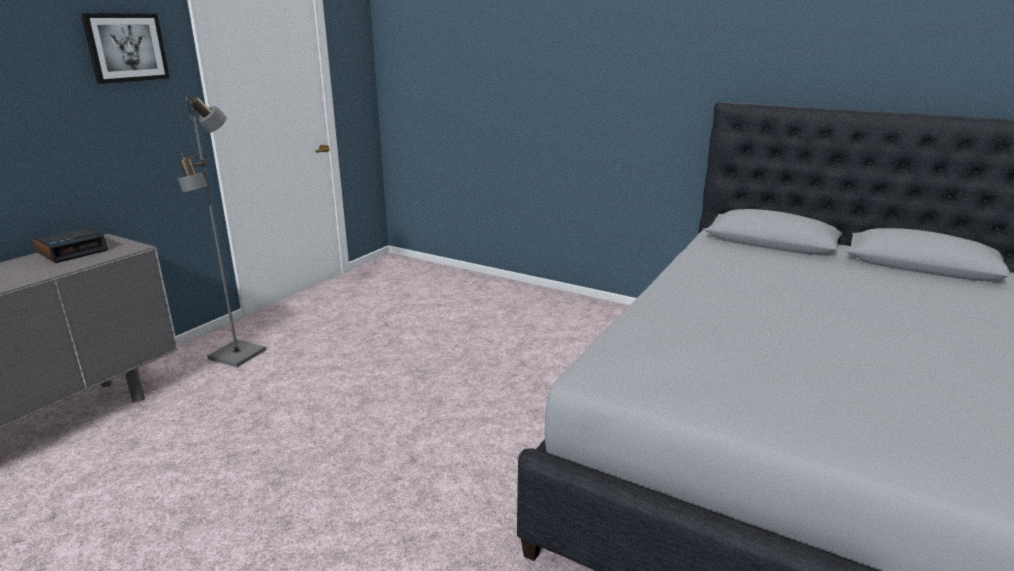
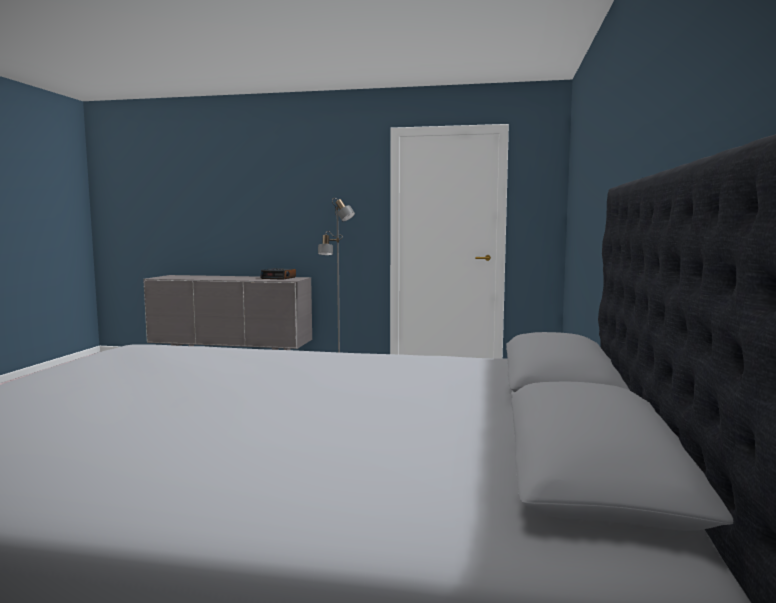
camera: 70 degrees right, 15 degrees down
(126, 47) = (344, 175): picture -> none

